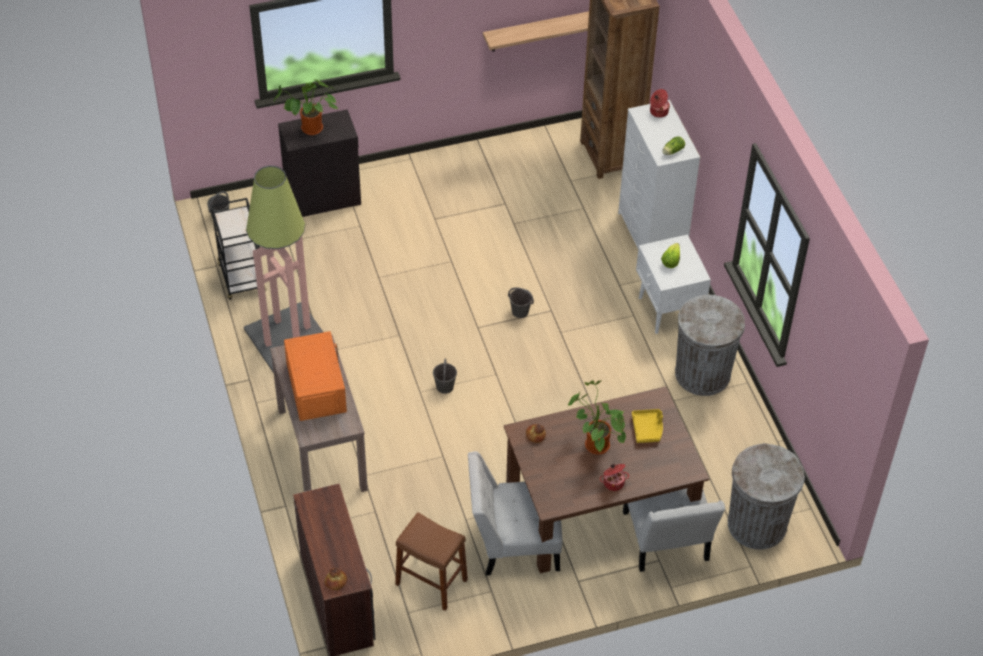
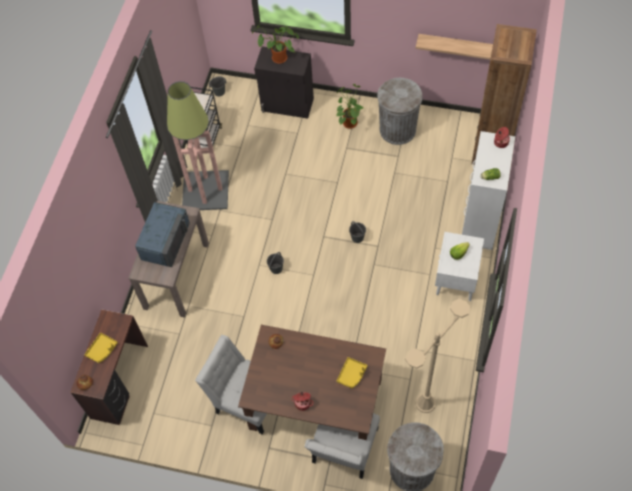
camera: 35 degrees right, 10 degrees up
(316, 386) = (165, 240): orange microwave -> blue microwave
(329, 536) = (102, 350): none -> yellow tray
(431, 582) = (180, 400): brown stool -> none
(594, 444) = (309, 368): potted plant -> potted plant (349, 122)
(703, 374) = (448, 339): grey trash can -> grey trash can (397, 130)
(723, 450) = (425, 403): none -> beige floor lamp

